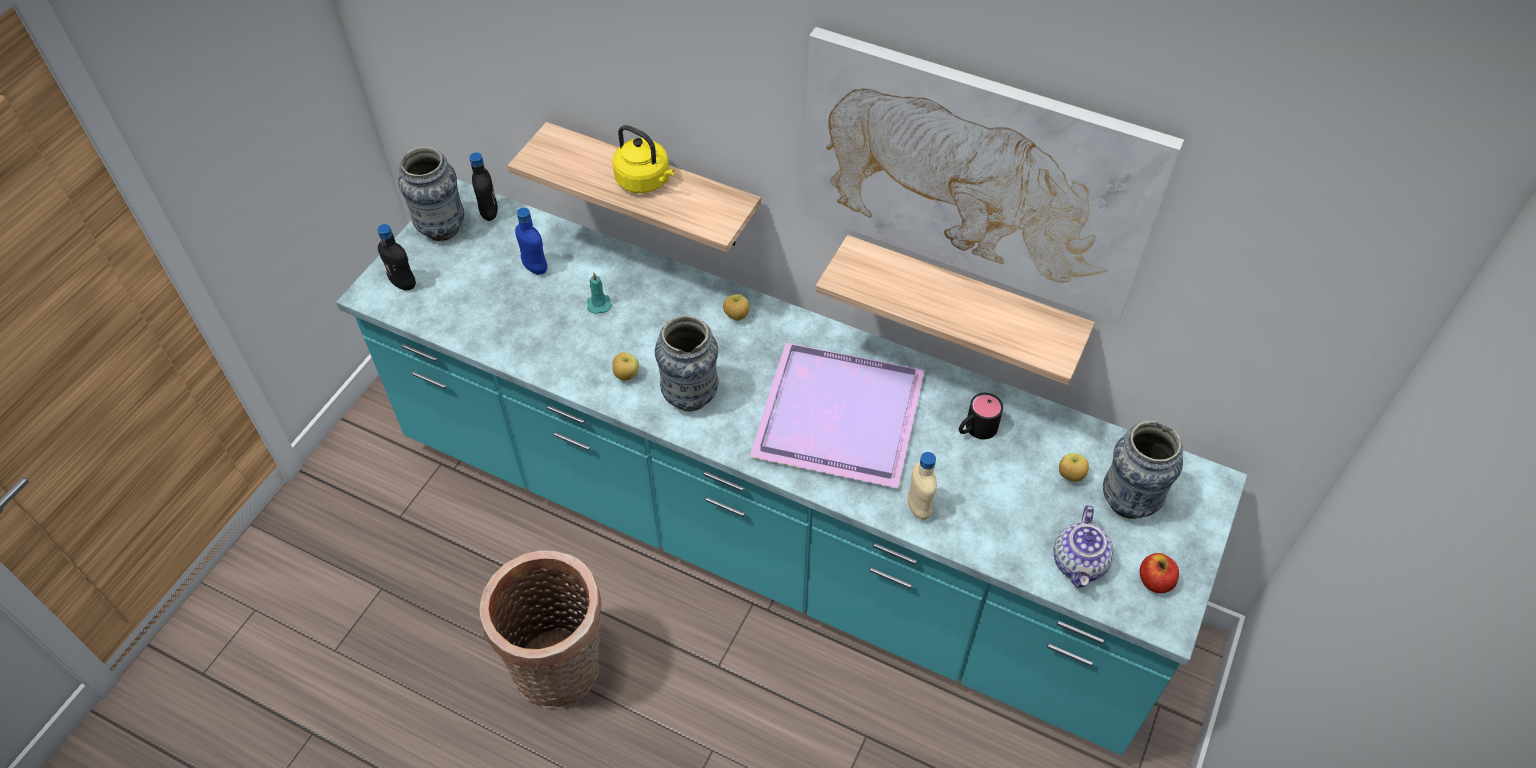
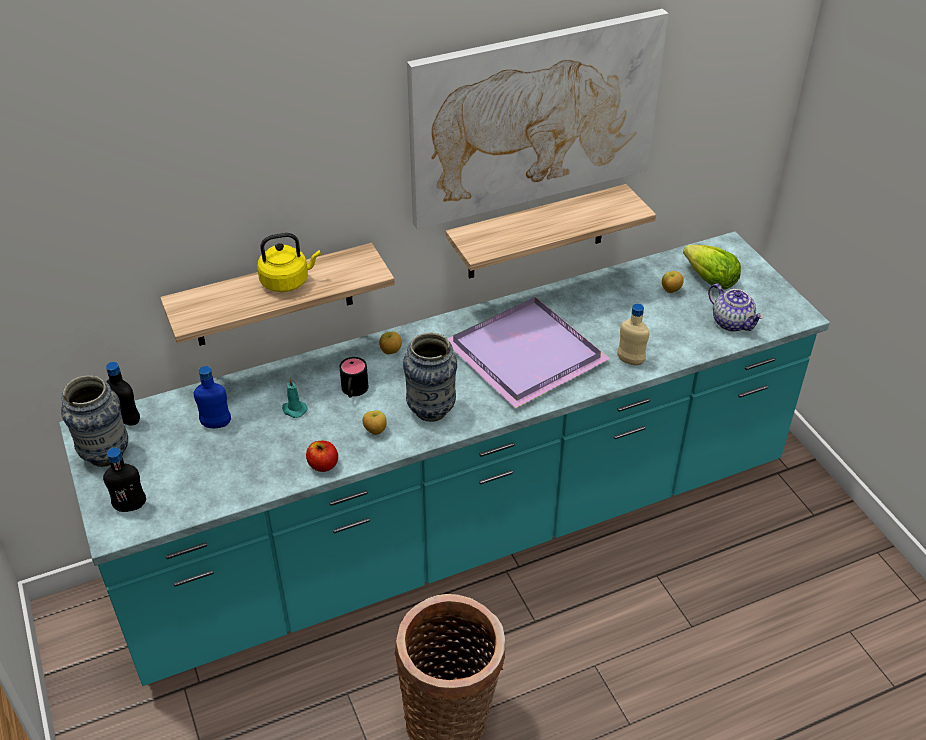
camera: 50 degrees left, 10 degrees down
(975, 429) = (599, 305): black mug -> black mug (353, 391)
(1128, 501) = (710, 280): vase -> lettuce
(1155, 581) = (770, 303): apple -> apple (323, 465)

